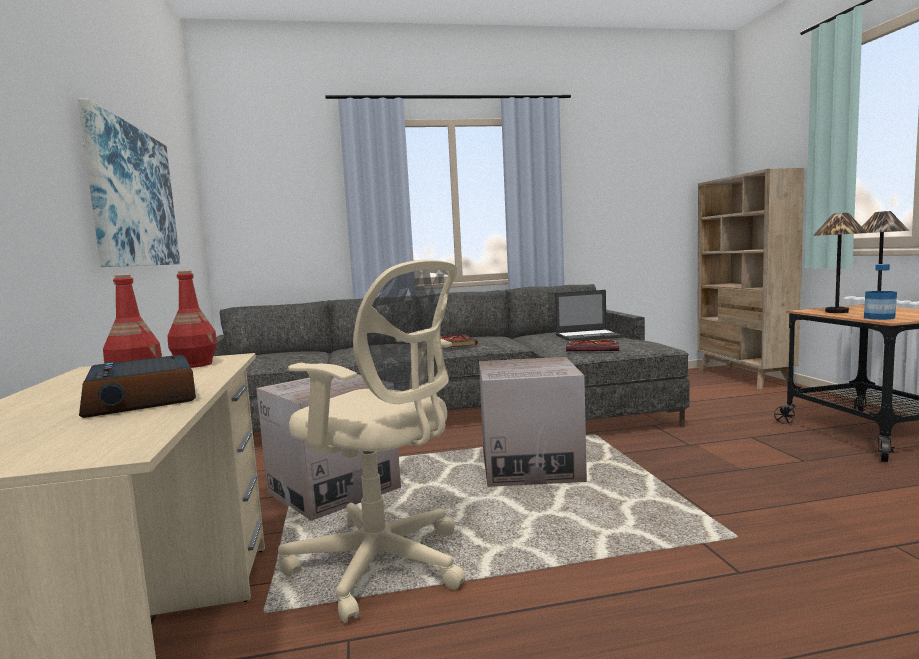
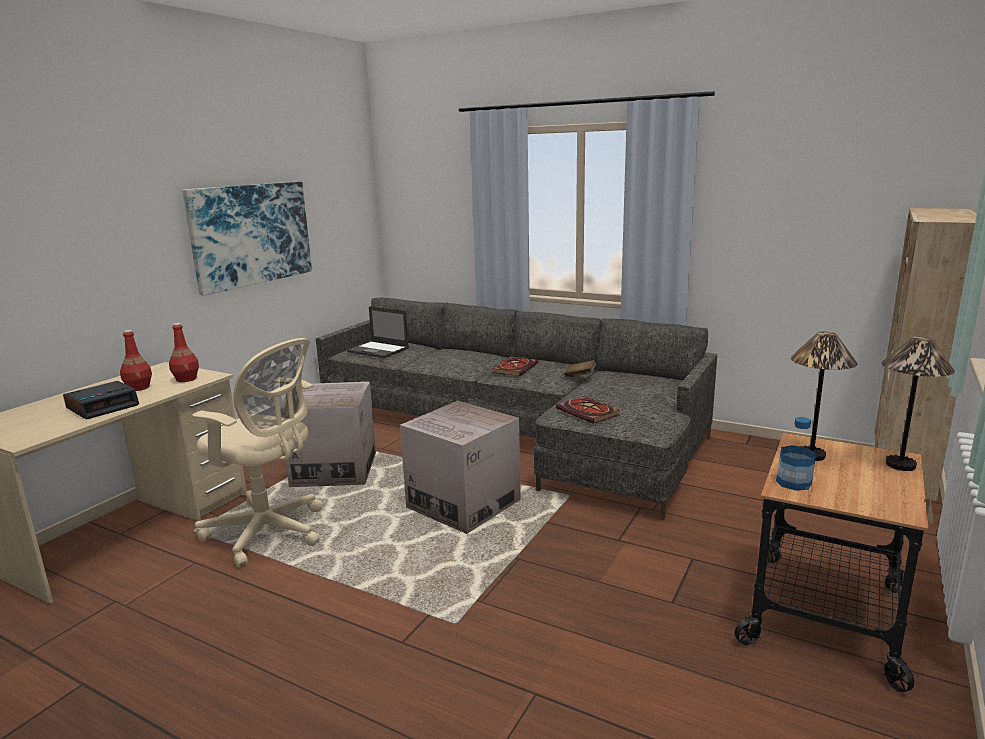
camera: 40 degrees right, 10 degrees up
(143, 399) = (103, 406): alarm clock -> alarm clock turned 150 degrees counterclockwise
(384, 565) = (269, 533): beige office chair -> beige office chair turned 45 degrees counterclockwise
(519, 338) = (580, 376): none -> brown book
(589, 336) = (641, 392): laptop -> laptop (379, 350)

